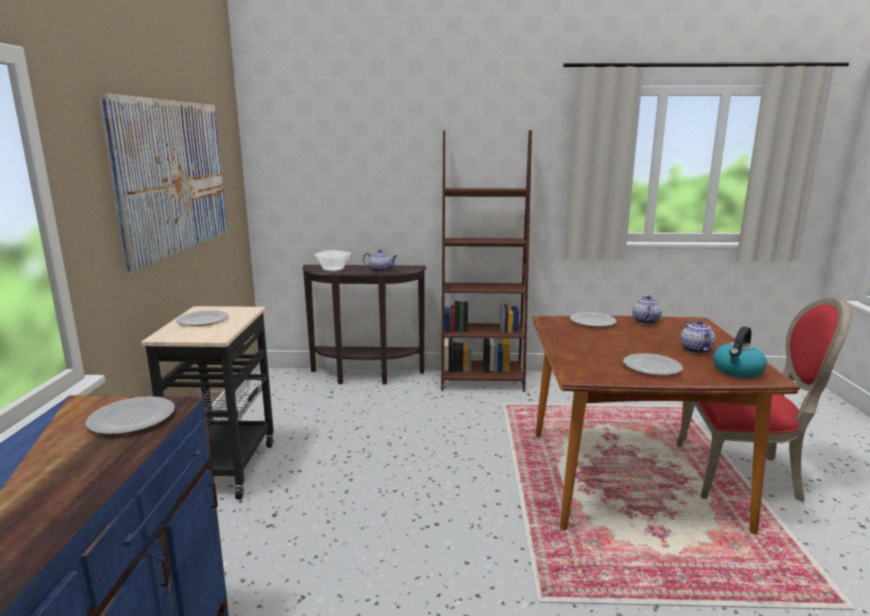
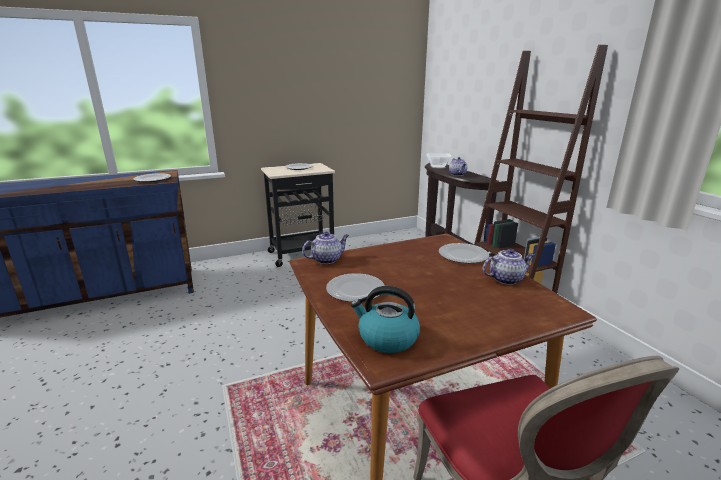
camera: 65 degrees right, 5 degrees up
(172, 176) = (321, 85): picture -> none
(695, 350) = (436, 311): teapot -> teapot (327, 259)

